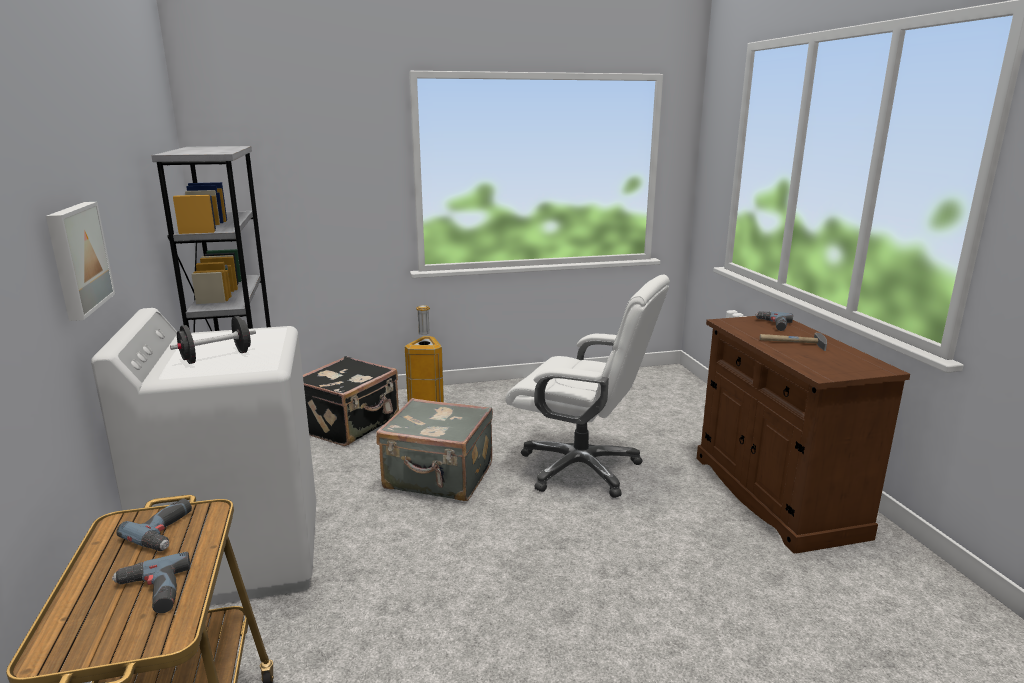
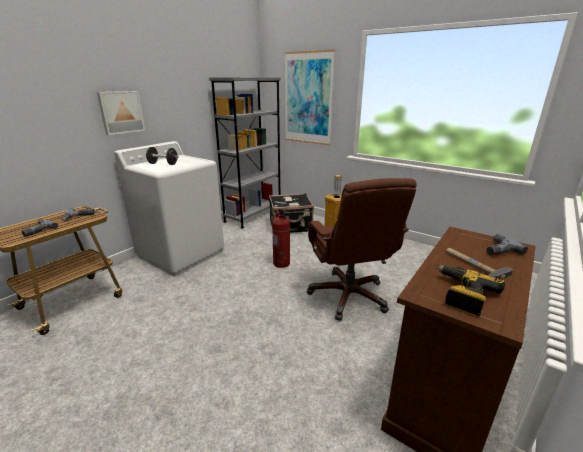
camera: 50 degrees right, 5 degrees up
(311, 182) = (308, 98): none -> picture
(439, 477) = (281, 263): grey suitcase -> fire extinguisher
(581, 468) = (349, 296): white office chair -> brown office chair
(835, 363) = (462, 295): none -> power drill

